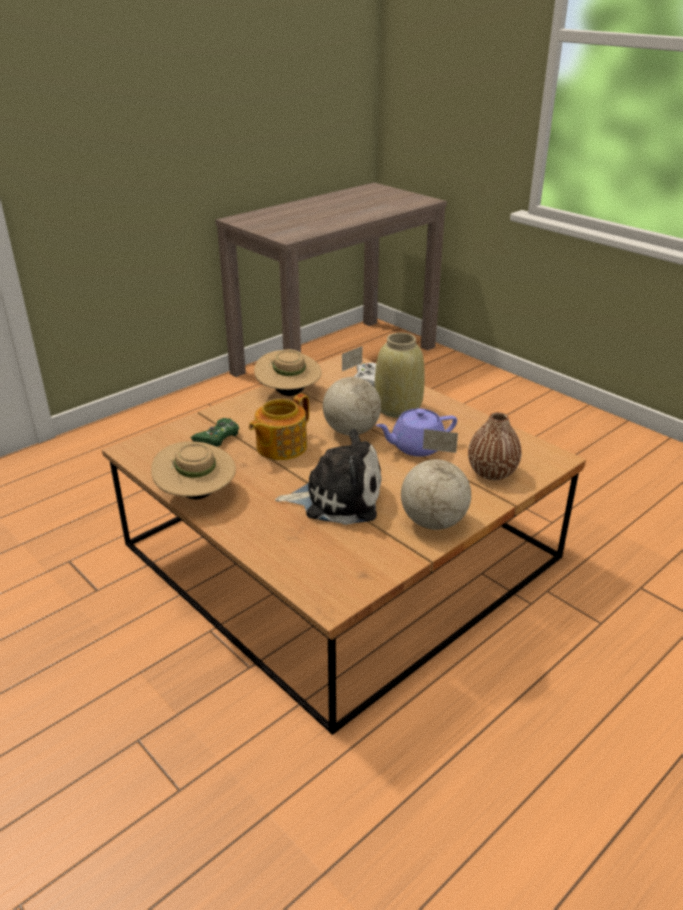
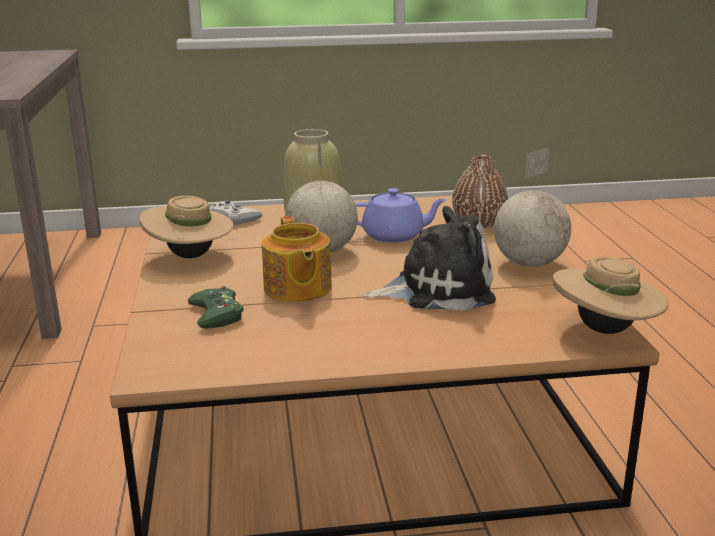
camera: 55 degrees left, 10 degrees down
(197, 495) = (329, 357): beige hat -> beige hat (605, 331)
(337, 498) = (437, 289): plush toy -> plush toy turned 45 degrees clockwise
(416, 447) = (395, 235): purple teapot -> purple teapot turned 105 degrees counterclockwise

